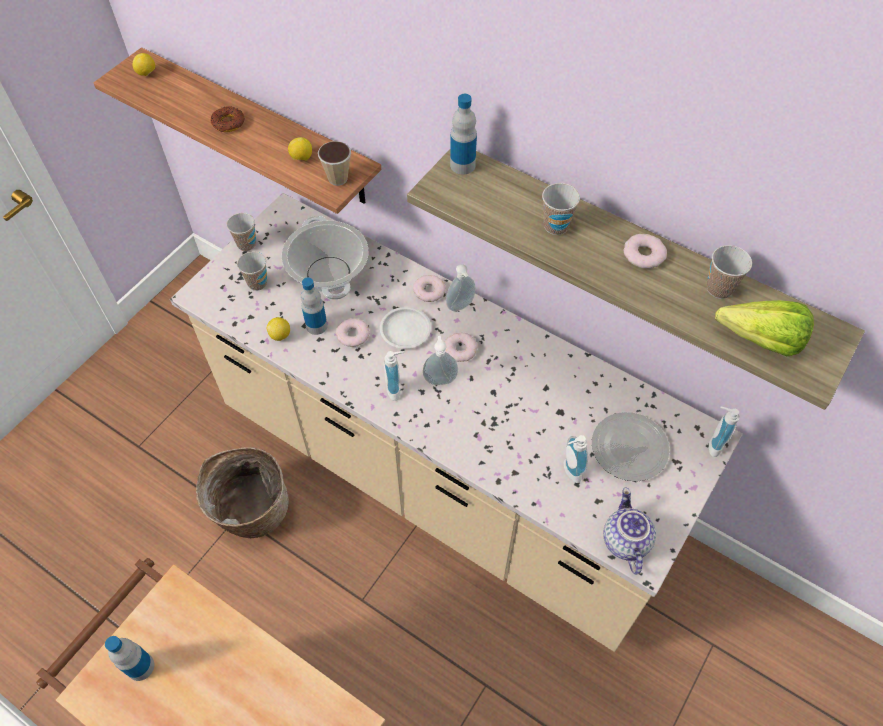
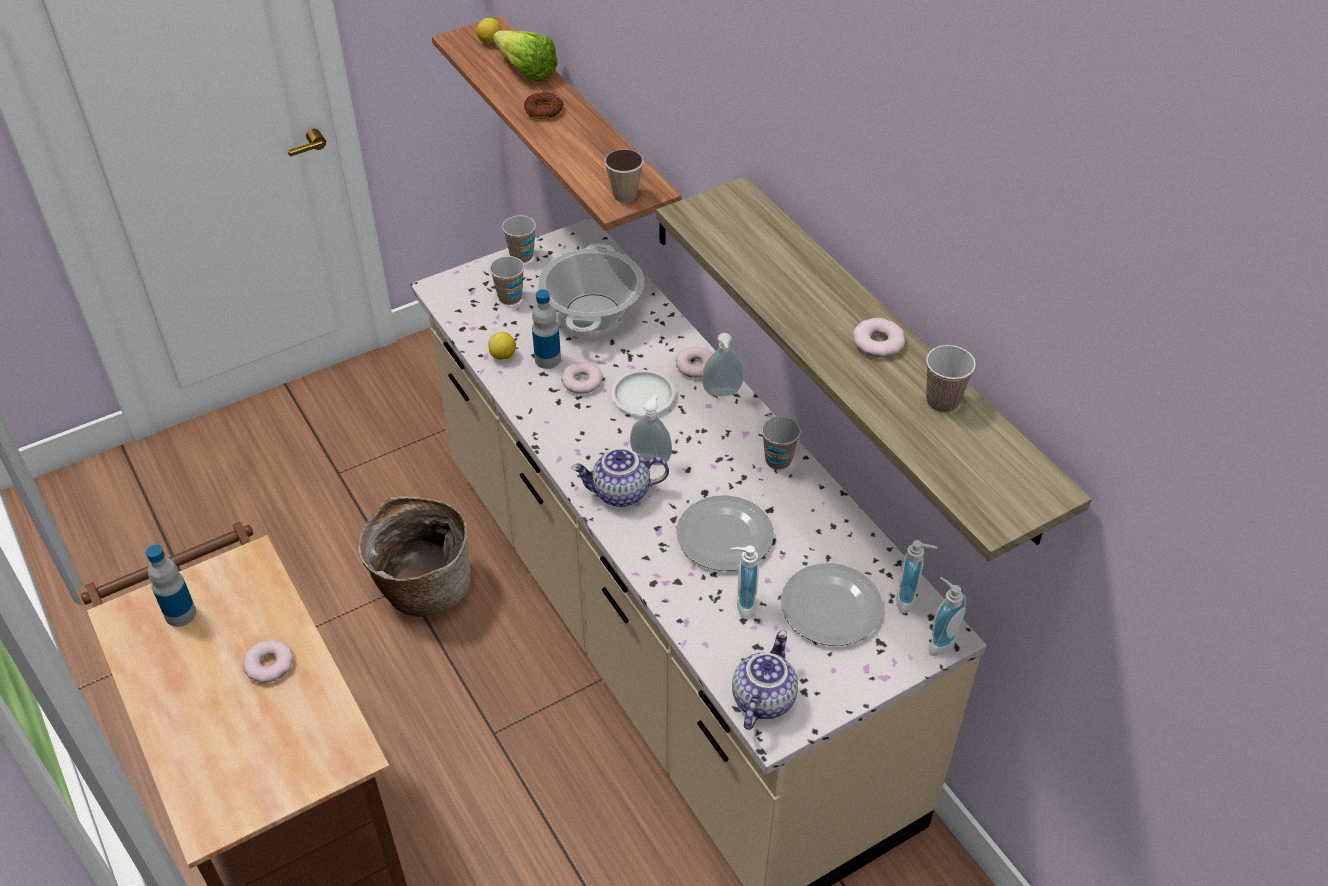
camera: 25 degrees right, 10 degrees down
(301, 158) = (599, 165): lemon -> none
(396, 389) = (596, 451): soap dispenser -> soap dispenser (910, 600)
(434, 417) = (620, 493): none -> teapot
(460, 349) = (694, 436): donut -> donut (269, 664)
(462, 165) = (735, 199): bottle -> none
(525, 422) = (723, 535): none -> plate
(556, 226) = (797, 286): cup -> cup (778, 460)
(753, 338) = (947, 460): lettuce -> lettuce (523, 69)

